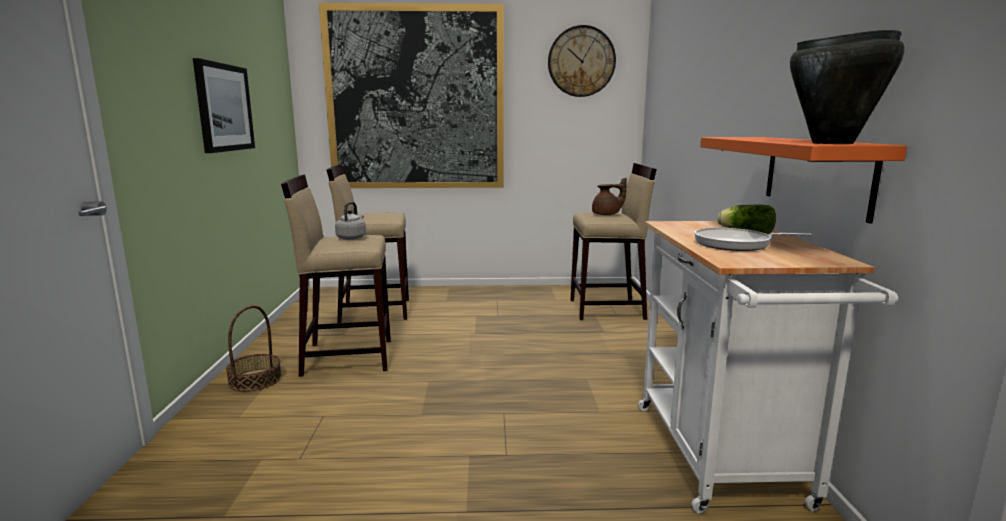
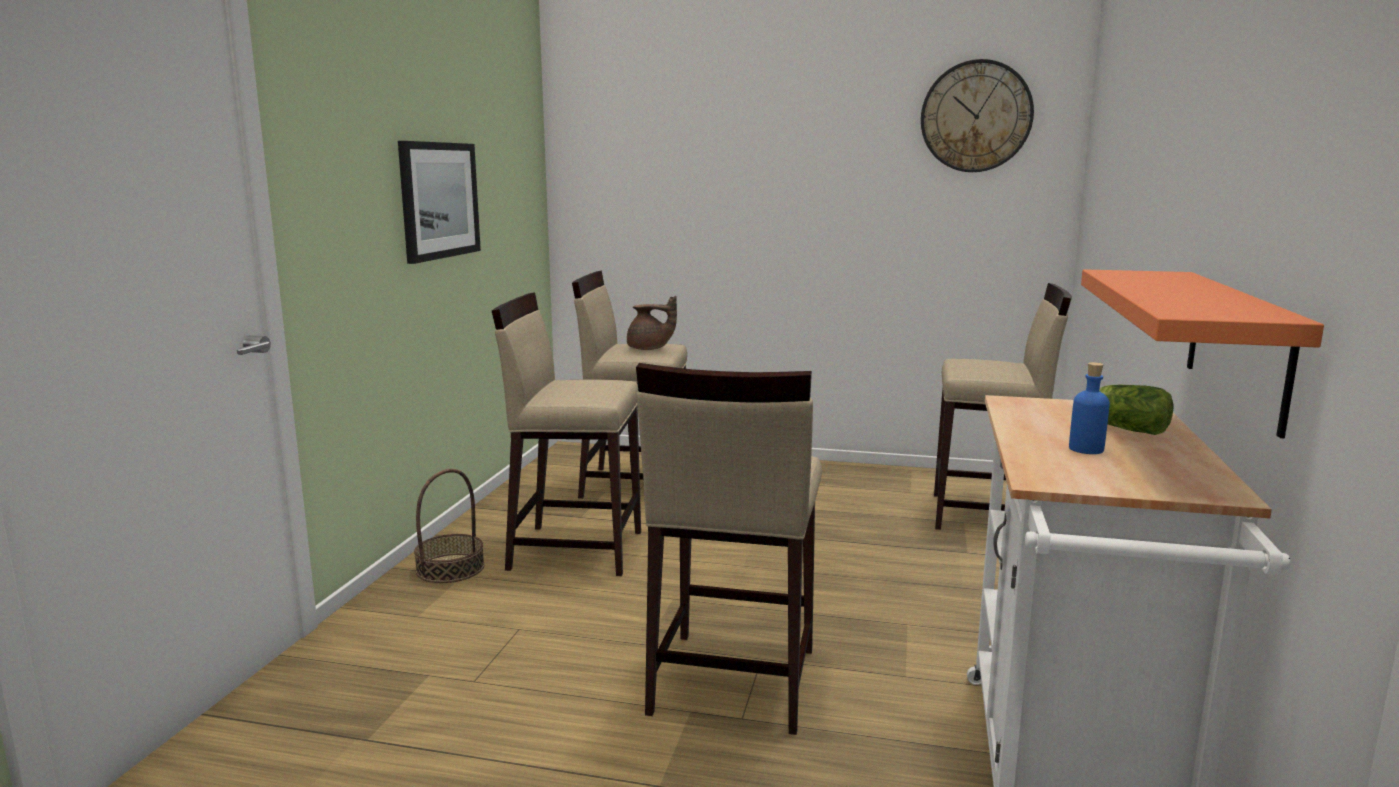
camera: 15 degrees right, 0 degrees up
(352, 238) = (589, 384): grey kettle -> none
(416, 99) = (716, 176): picture -> none
(489, 431) = (731, 681): none -> beige stool
(607, 214) = (993, 365): brown teapot -> brown teapot (649, 349)
(737, 244) = (1086, 449): frying pan -> blue bottle
(832, 143) = (1210, 312): black cooking pot -> none

